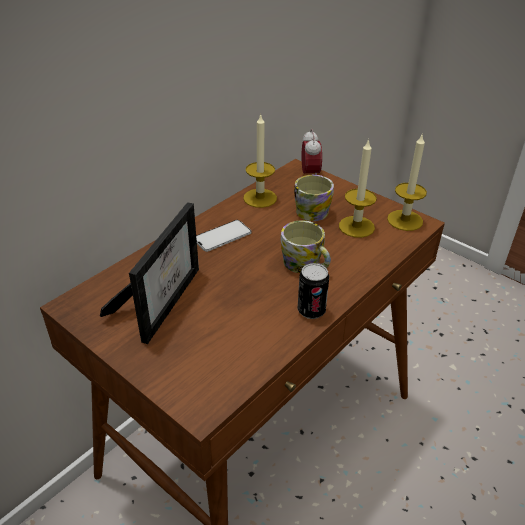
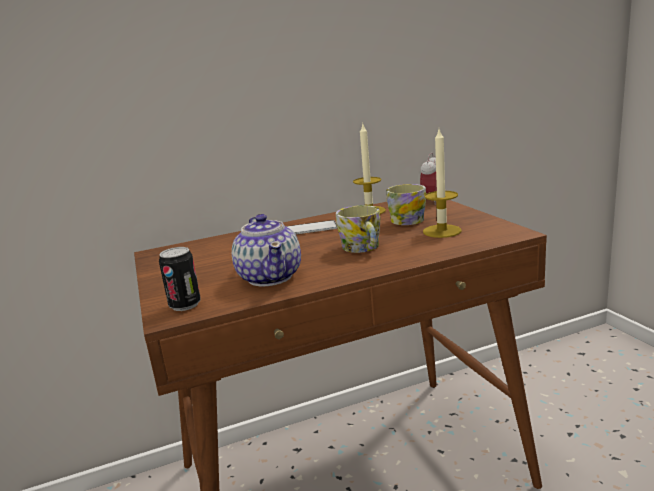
camera: 30 degrees right, 20 degrees down
(162, 299) = (220, 256): picture frame -> none
(251, 325) = (270, 277): none -> teapot
(311, 310) = (334, 274): can -> can (185, 305)
(405, 220) = (500, 230): candle -> none

